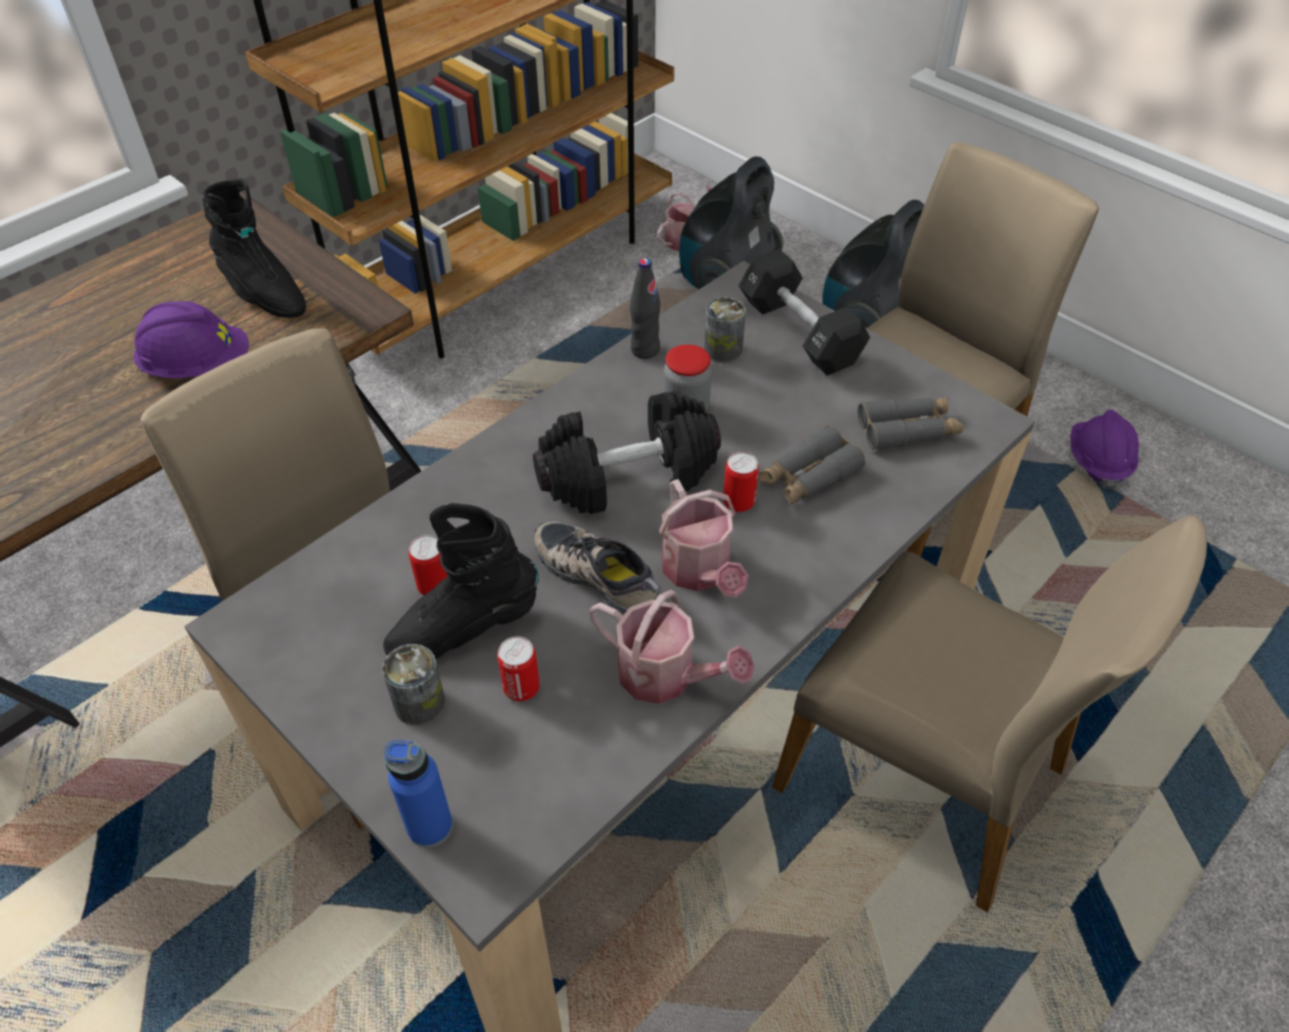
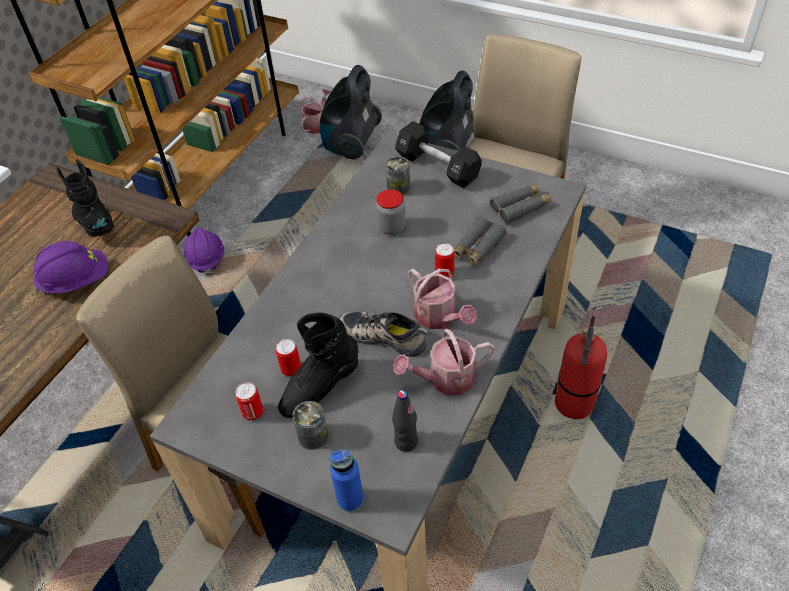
camera: 15 degrees left, 0 degrees up
(263, 294) = (96, 225): black boot -> black boot turned 150 degrees counterclockwise
(521, 688) = (368, 410): can -> can (253, 412)
(627, 477) = (375, 276): black dumbbell -> none
(645, 350) = (353, 199): black bottle -> black bottle (406, 442)
(666, 676) = (445, 379): watering can -> watering can turned 150 degrees clockwise
(924, 777) = (574, 404): beige chair -> fire extinguisher
(1097, 462) = (605, 199): purple hard hat -> purple hard hat (206, 259)

